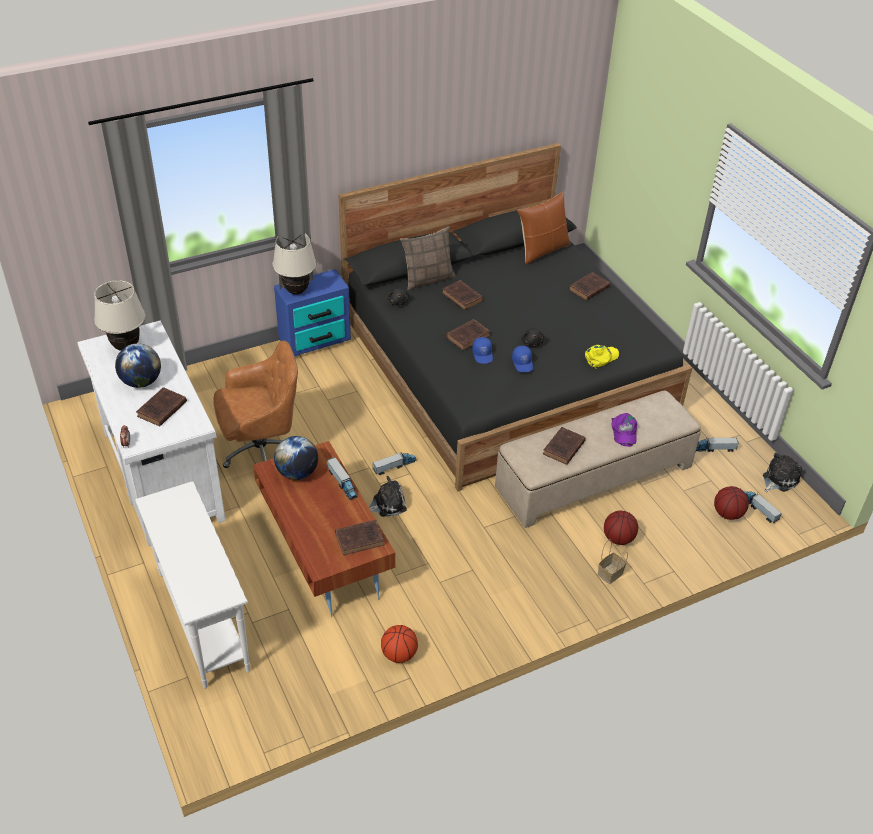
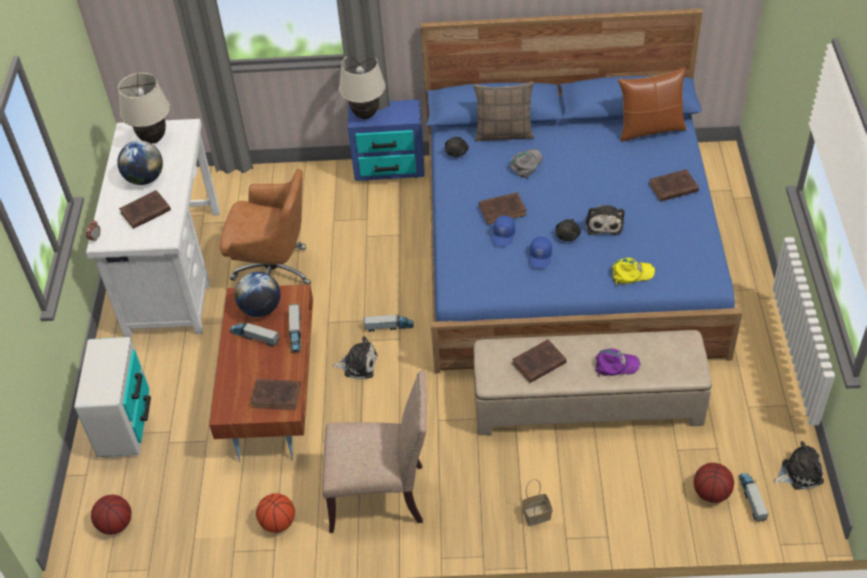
camera: 30 degrees right, 5 degrees up
(201, 620) = (127, 425): white console table -> white nightstand
(463, 297) = (526, 164): brown book -> grey cap
(475, 601) = (382, 495): none -> beige chair
(505, 366) = (568, 249): black bed -> blue bed
(554, 327) = (604, 223): none -> plush toy
(618, 538) = (570, 479): basketball -> basketball (116, 524)
(623, 432) = (616, 365): purple cap -> purple cap turned 120 degrees counterclockwise
(713, 449) = (744, 412): toy truck -> toy truck (254, 337)

